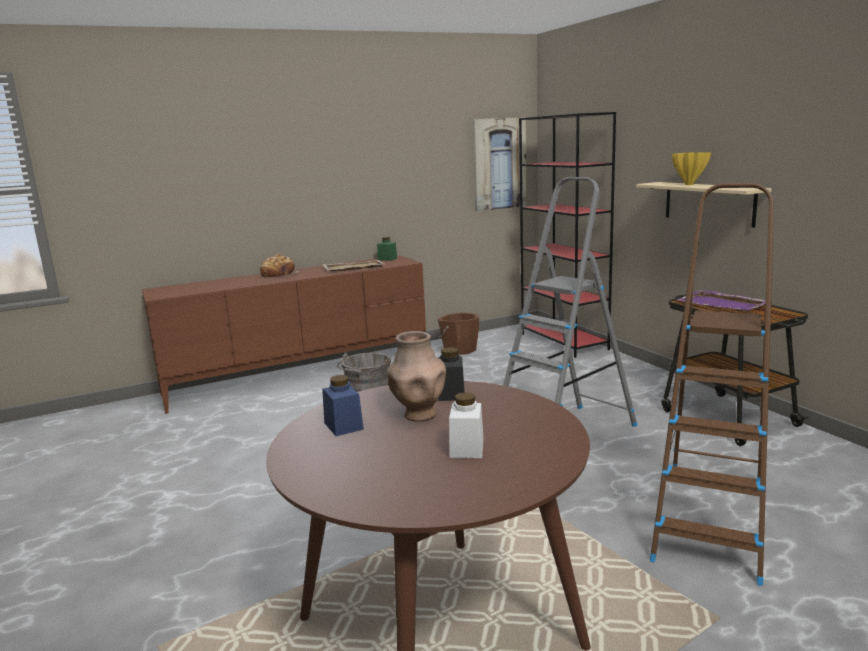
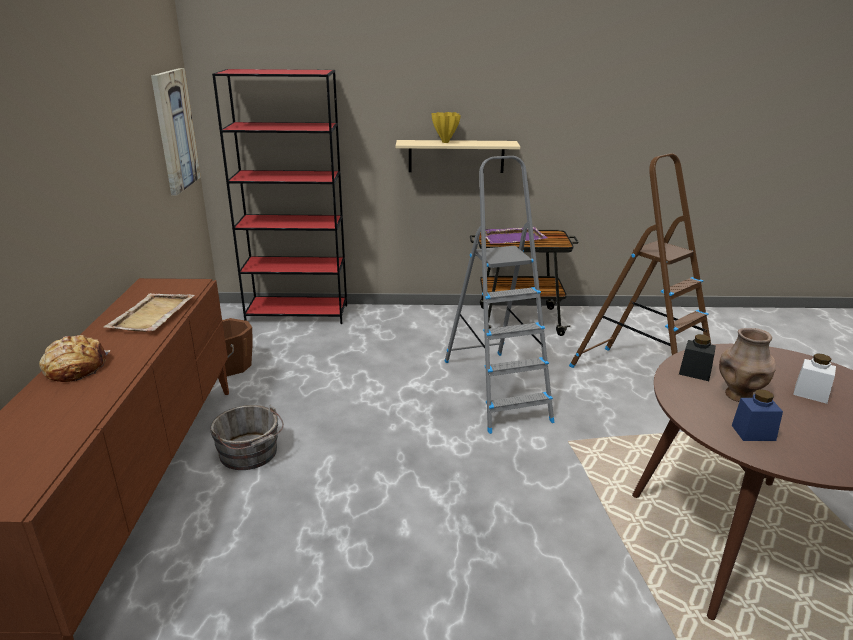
camera: 65 degrees left, 10 degrees up
(387, 259) = (147, 288): green jar -> none

